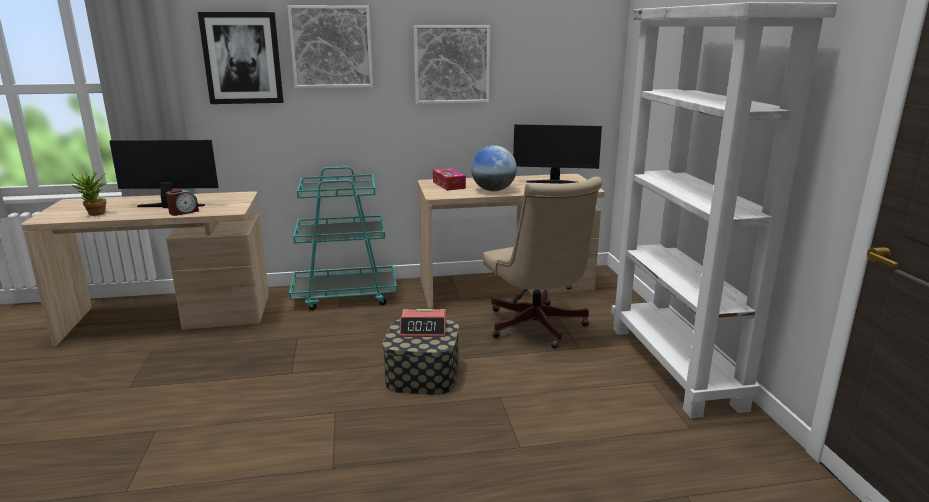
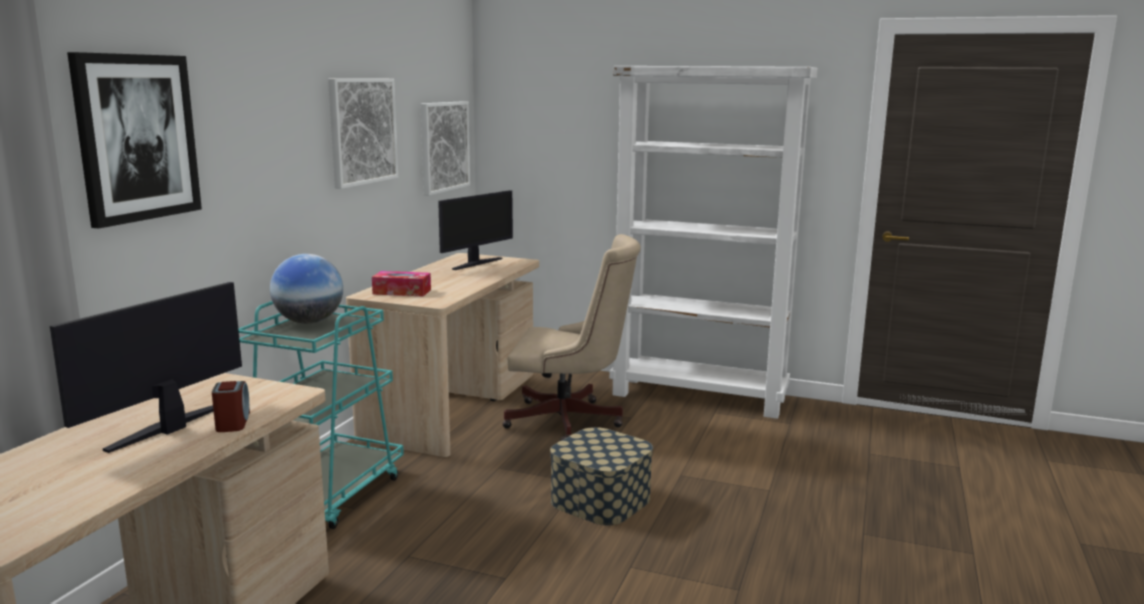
camera: 60 degrees left, 5 degrees down
(95, 214) = (87, 489): potted plant -> none
(331, 47) = (248, 112): picture -> picture (443, 146)
(423, 329) = (593, 444): alarm clock -> none
(493, 190) = (461, 283): globe -> globe (309, 322)

